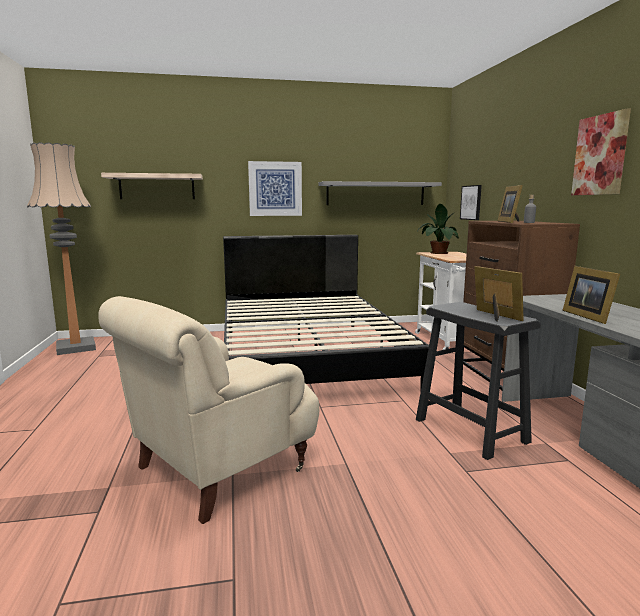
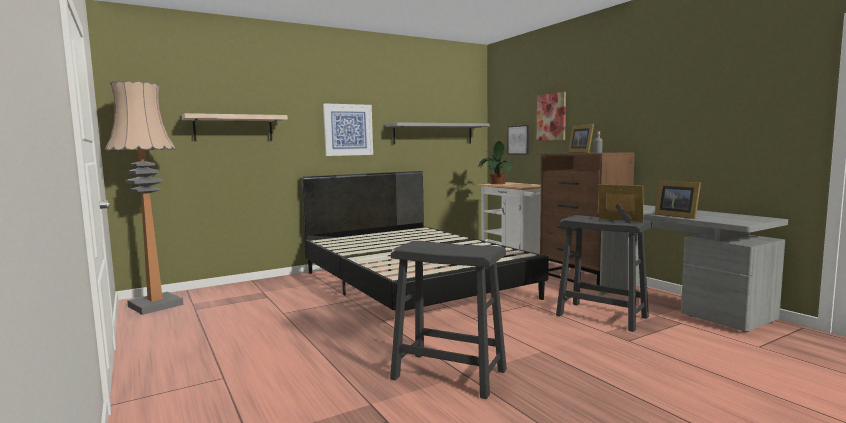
camera: 20 degrees left, 5 degrees down
(217, 470) = (448, 374): beige armchair -> black stool
(600, 155) = (646, 101): picture -> picture (551, 117)

